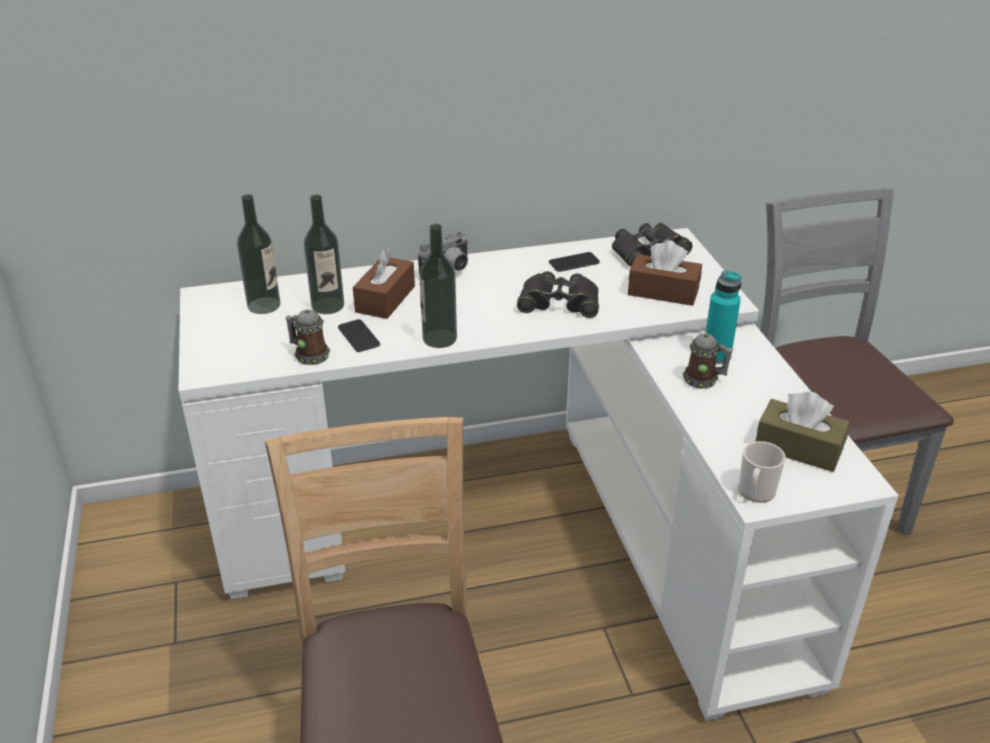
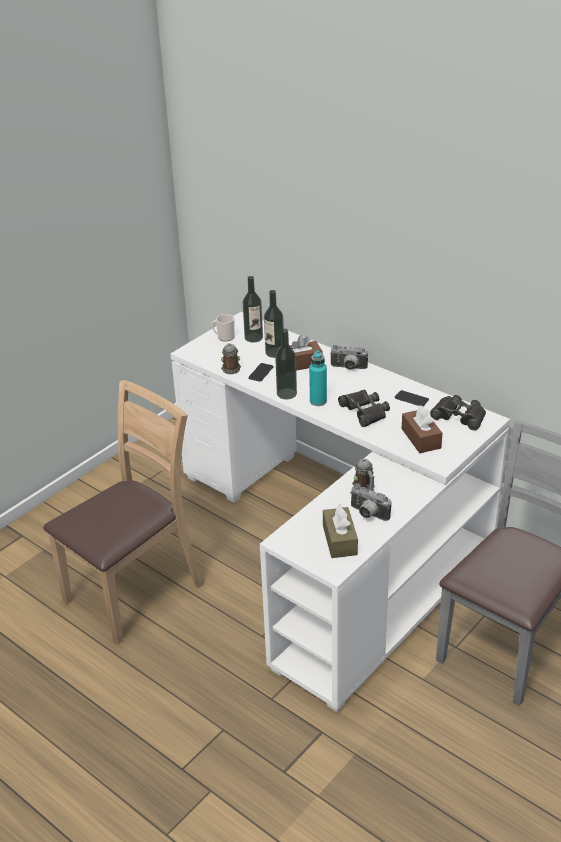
camera: 55 degrees right, 0 degrees up
(716, 356) = (394, 484): turquoise bottle -> turquoise bottle (318, 401)
(755, 493) = (285, 538): mug -> mug (224, 337)
(761, 402) = (367, 514): none -> camera

